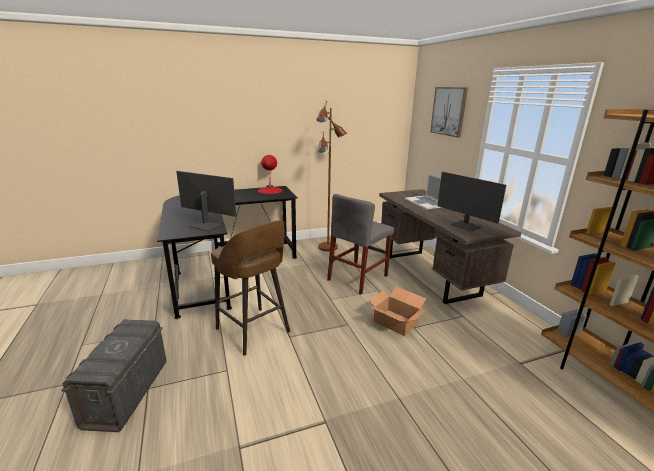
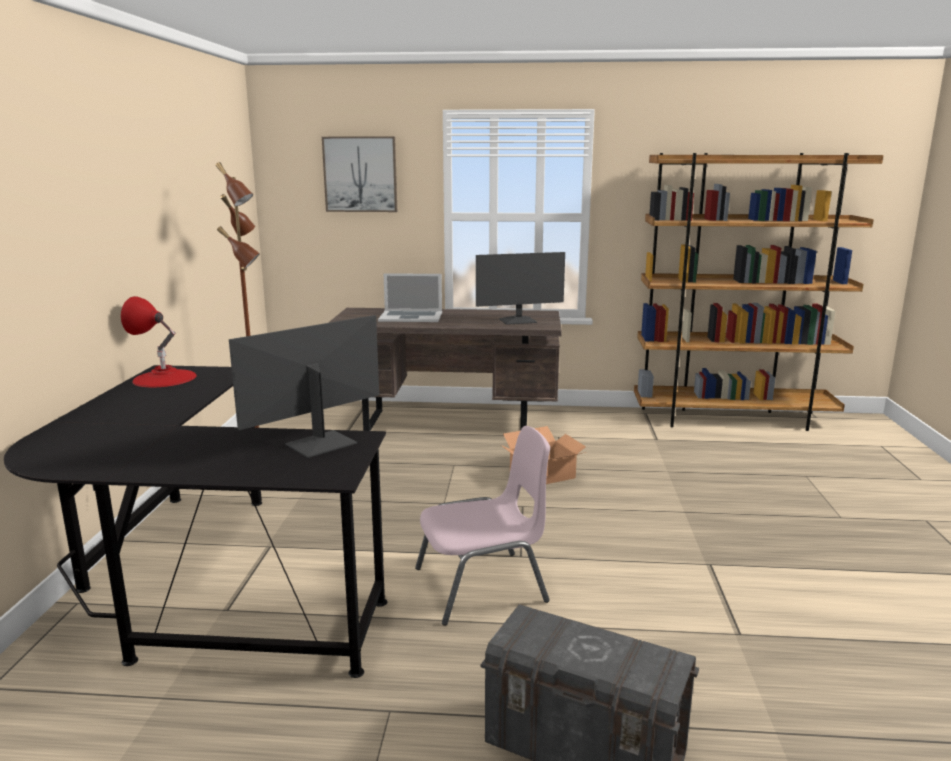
camera: 65 degrees left, 5 degrees down
(254, 331) = (483, 586): brown stool -> pink chair
(358, 278) = (401, 469): grey chair -> none

